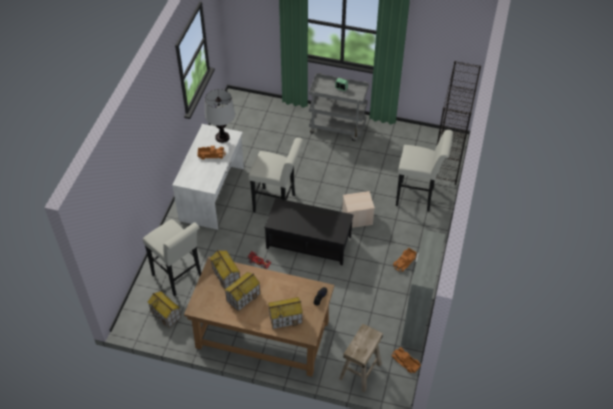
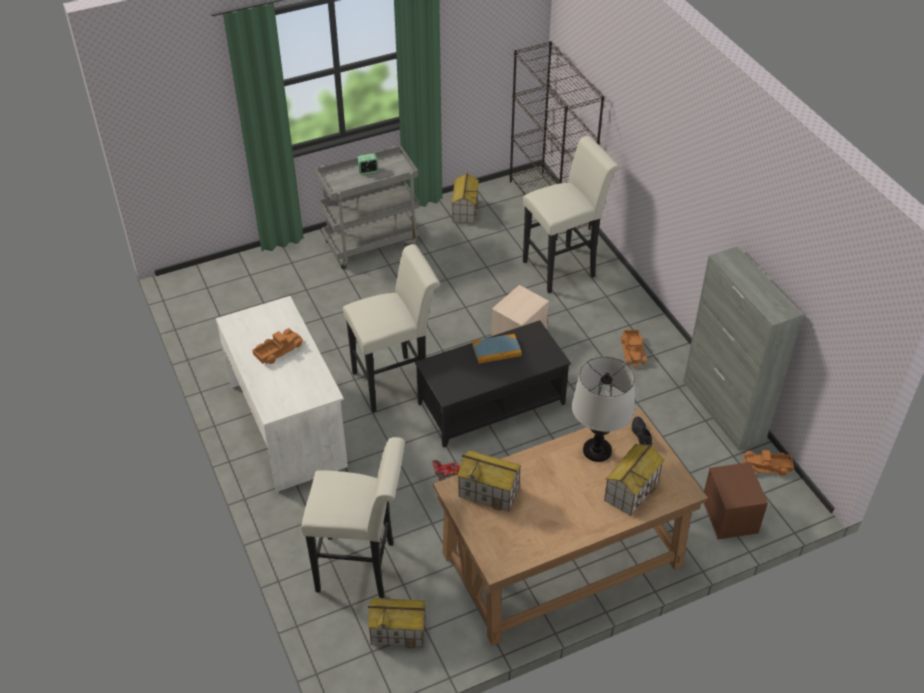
camera: 40 degrees left, 5 degrees down
(222, 137) = (268, 319): table lamp -> table lamp (596, 450)
(243, 297) = (544, 503): toy house -> toy house (465, 210)
(316, 216) = (496, 350): none -> book
(360, 371) = (730, 516): beige stool -> brown storage box

